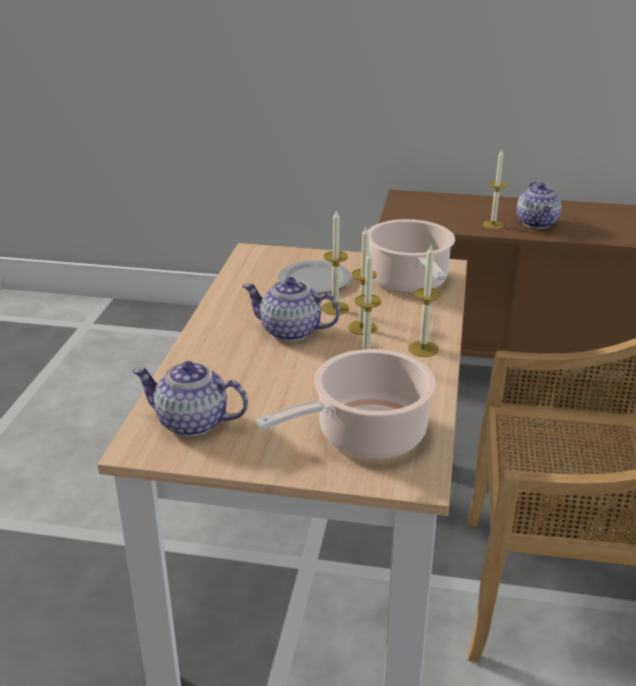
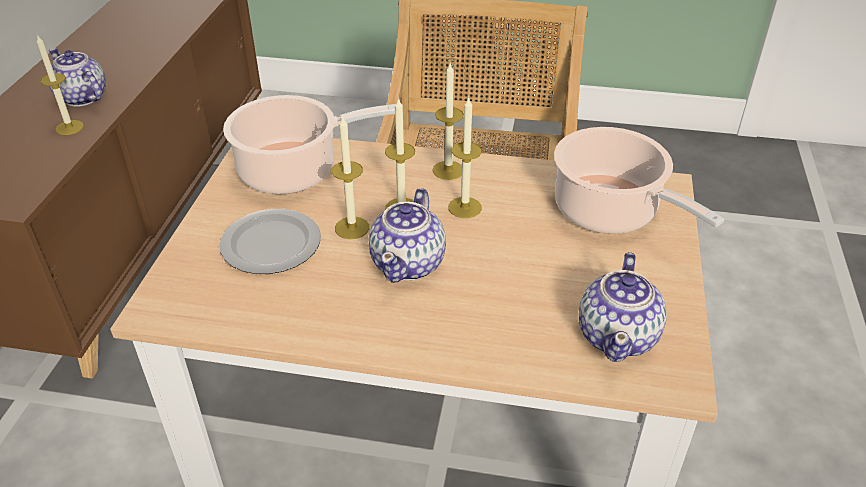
camera: 90 degrees left, 10 degrees up
(537, 223) = (82, 98): teapot -> teapot turned 135 degrees counterclockwise

